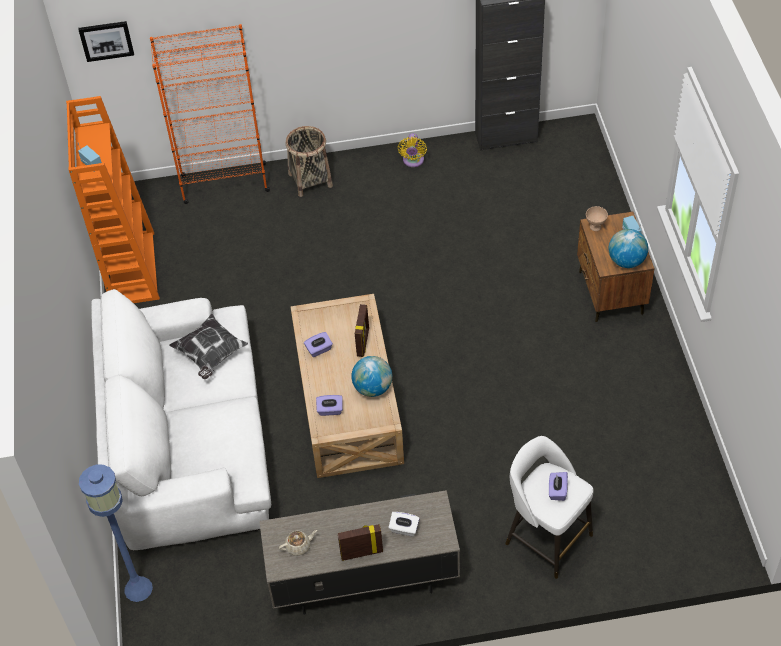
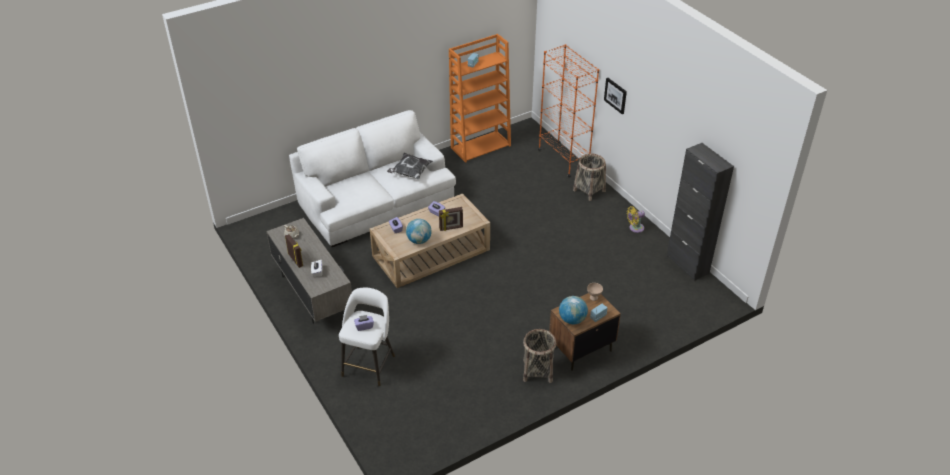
camera: 65 degrees right, 10 degrees down
(106, 40) = (551, 32): picture -> picture (615, 95)
(138, 588) = (278, 213): blue floor lamp -> none
(630, 349) = (538, 371): none -> basket

